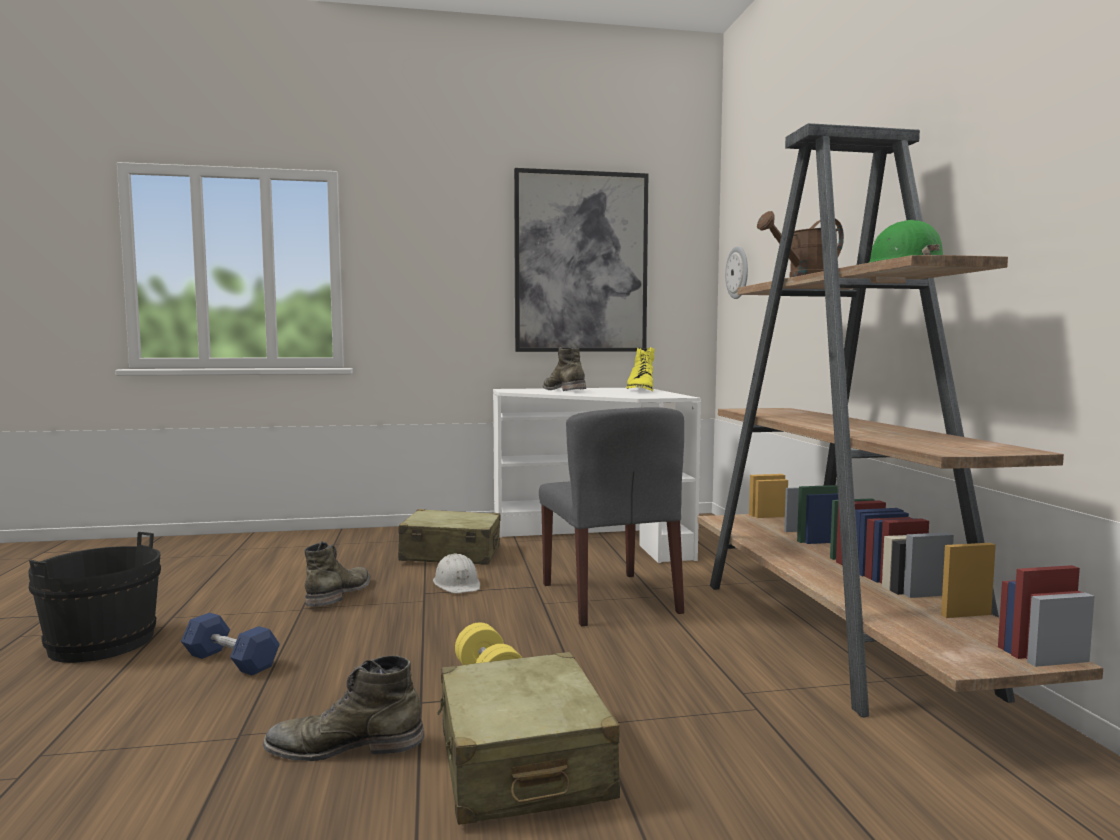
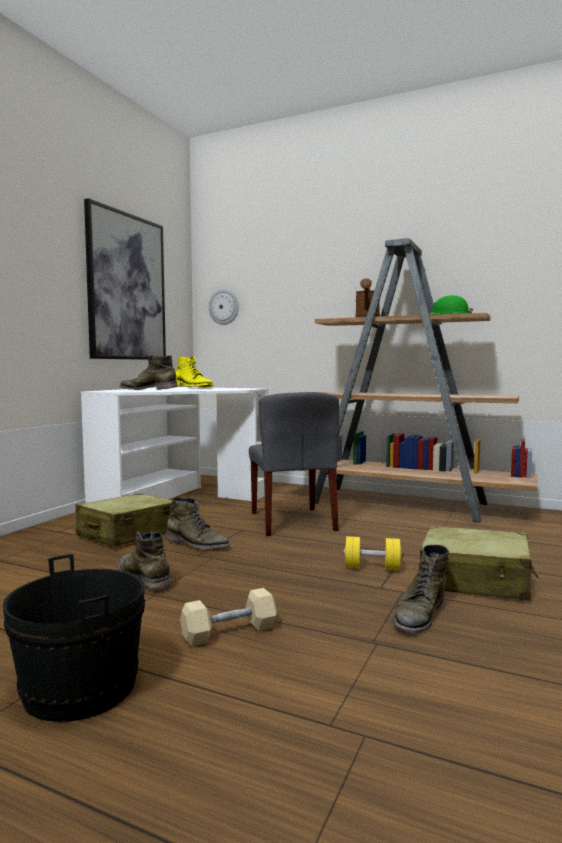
camera: 55 degrees left, 0 degrees up
(230, 661) = (229, 632): blue dumbbell -> beige dumbbell
(457, 584) = (197, 544): white hard hat -> green boot
(610, 598) = (292, 521): grey chair -> grey chair turned 60 degrees clockwise

